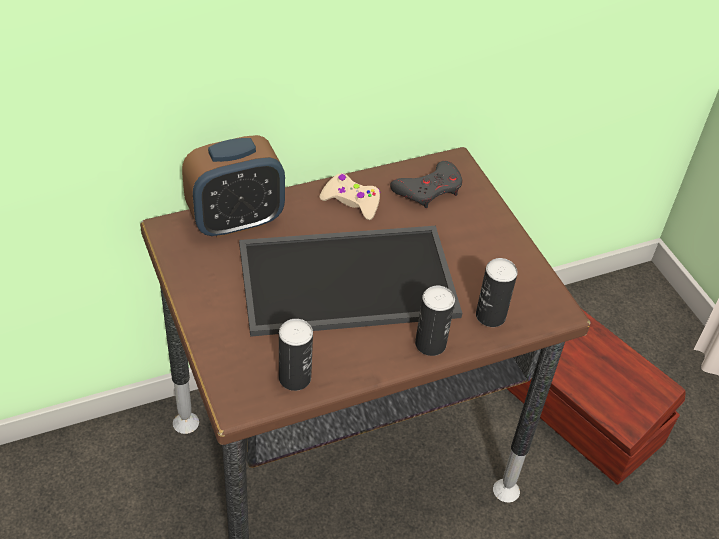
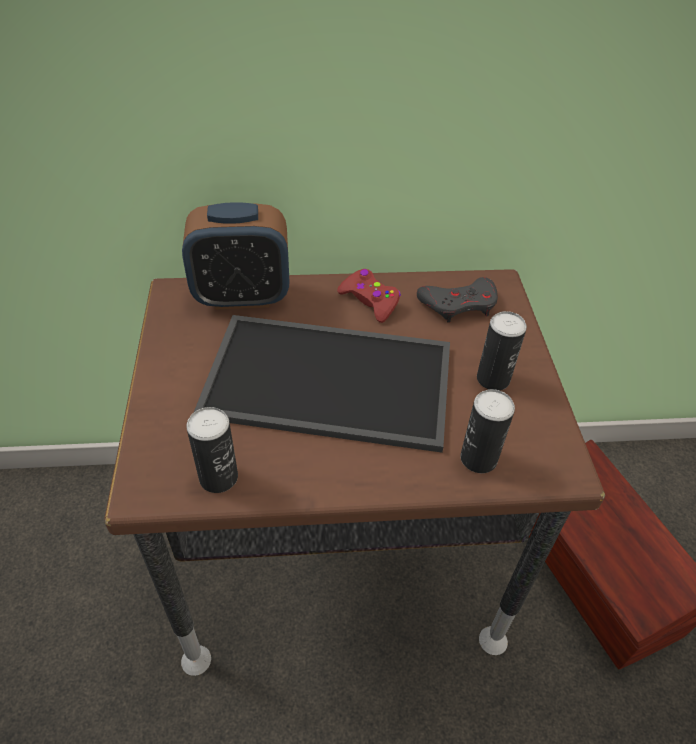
camera: 20 degrees right, 0 degrees up
(351, 201) = (370, 301): beige game controller -> red game controller
(430, 344) = (392, 475): can -> can (493, 379)

